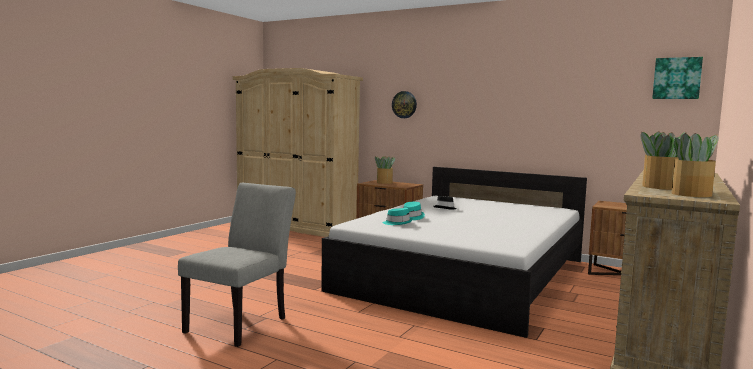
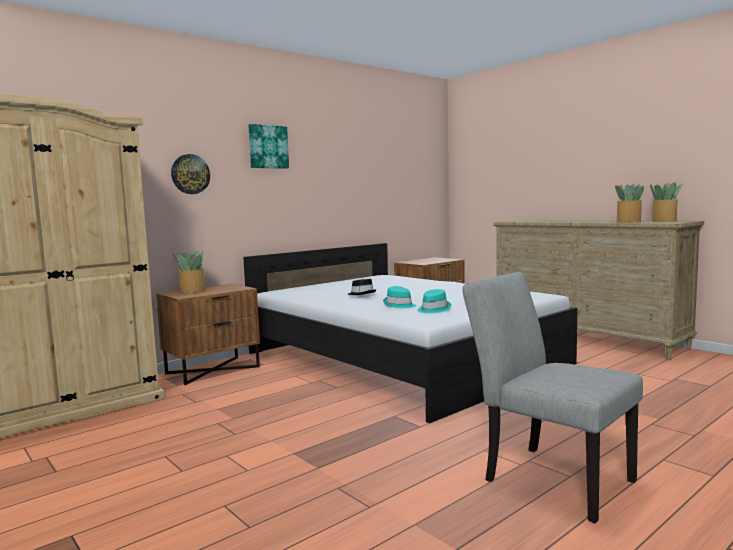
camera: 70 degrees left, 0 degrees up
(677, 78) = (427, 152): picture -> picture (268, 147)

